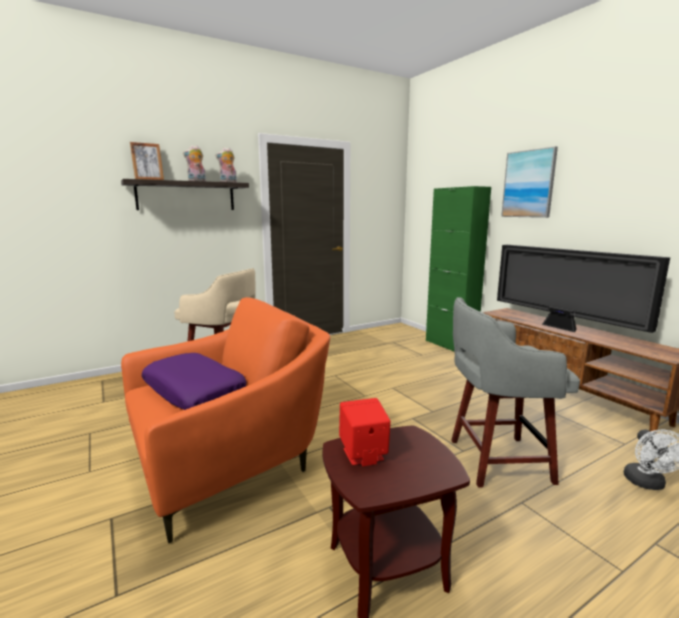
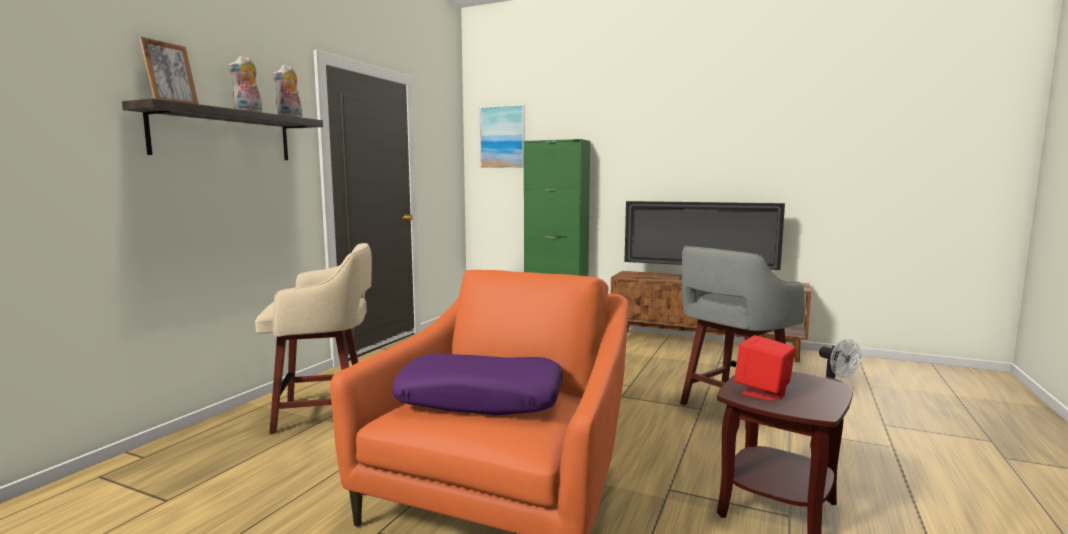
camera: 35 degrees left, 5 degrees down
(529, 184) = (634, 139): picture -> picture (503, 137)

